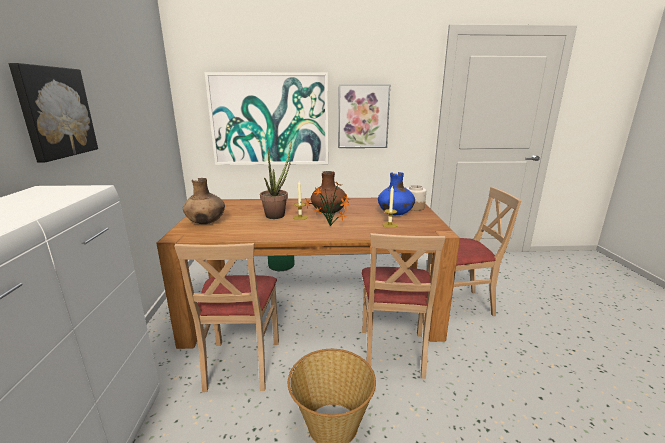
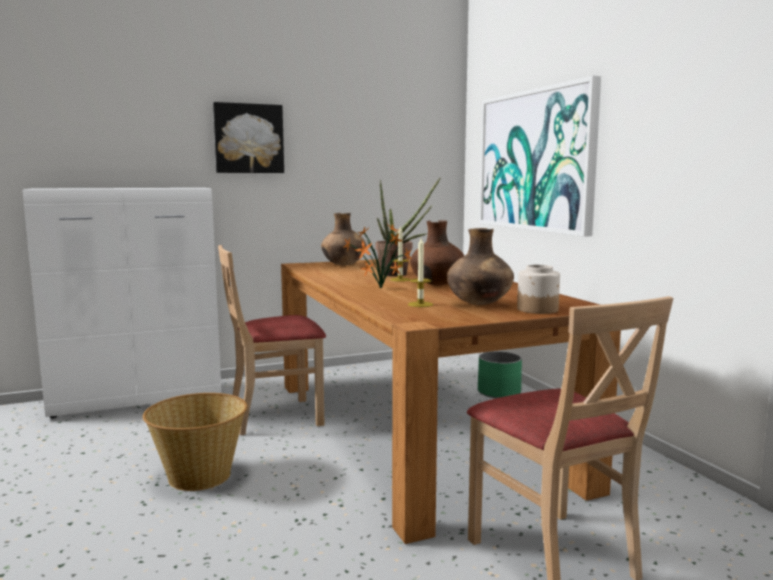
camera: 70 degrees right, 10 degrees down
(363, 116) = (646, 150): picture -> none
(393, 351) = (346, 498): beige chair -> none
(395, 214) = (479, 304): blue vase -> brown vase

